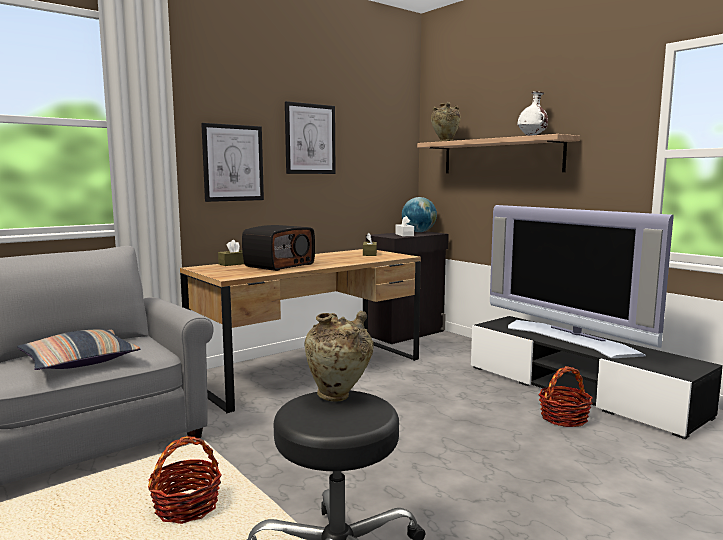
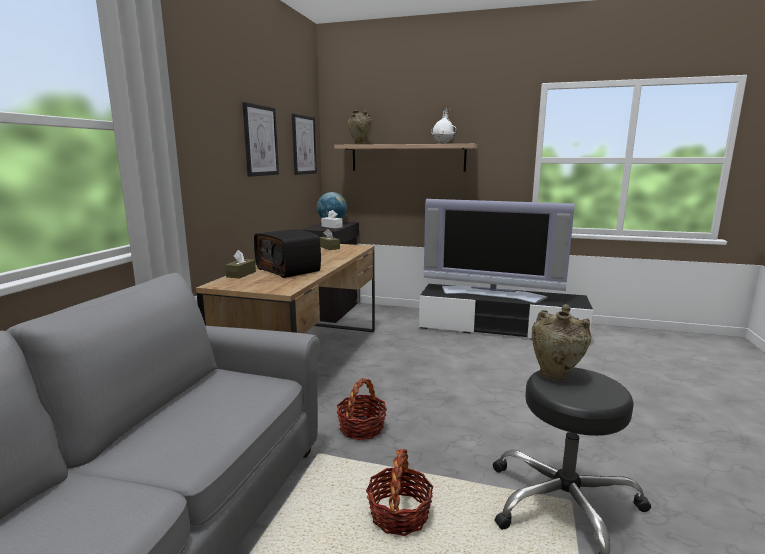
camera: 35 degrees left, 5 degrees up
(79, 361) = (212, 416): pillow -> none
(233, 163) = (210, 168): picture -> picture (303, 145)
(279, 265) = (289, 270): radio -> radio turned 135 degrees clockwise
(563, 418) = (520, 350): basket -> basket (361, 428)

